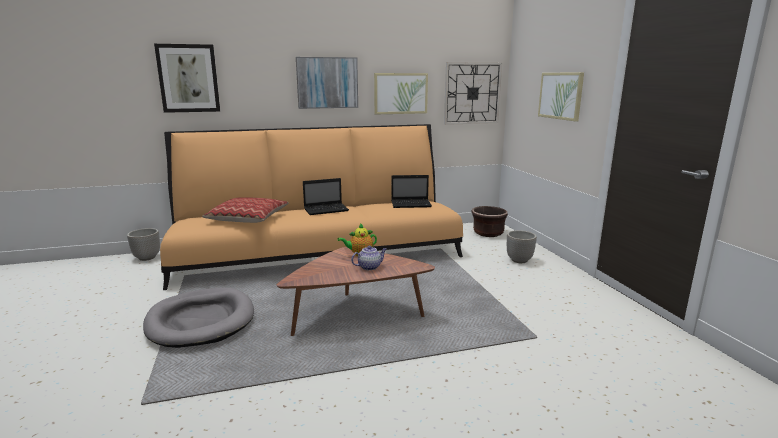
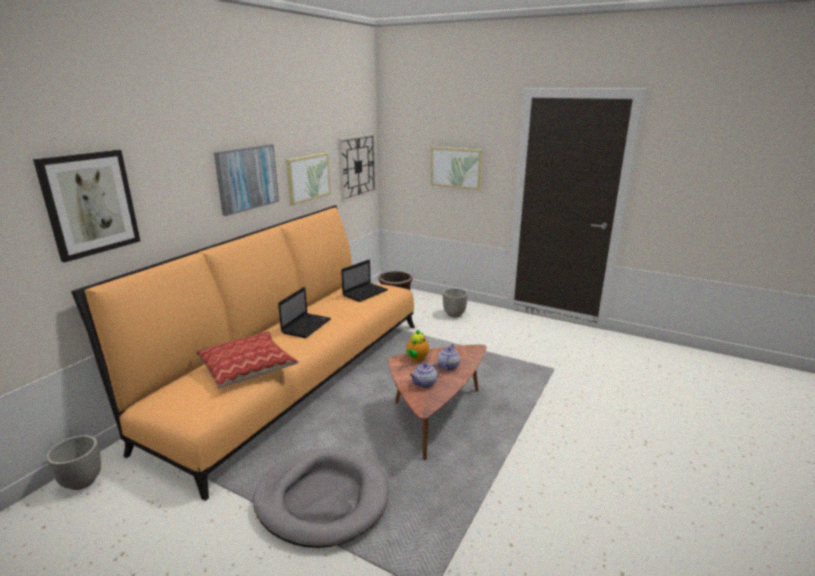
camera: 45 degrees left, 5 degrees up
(327, 269) = (424, 384): none -> teapot

